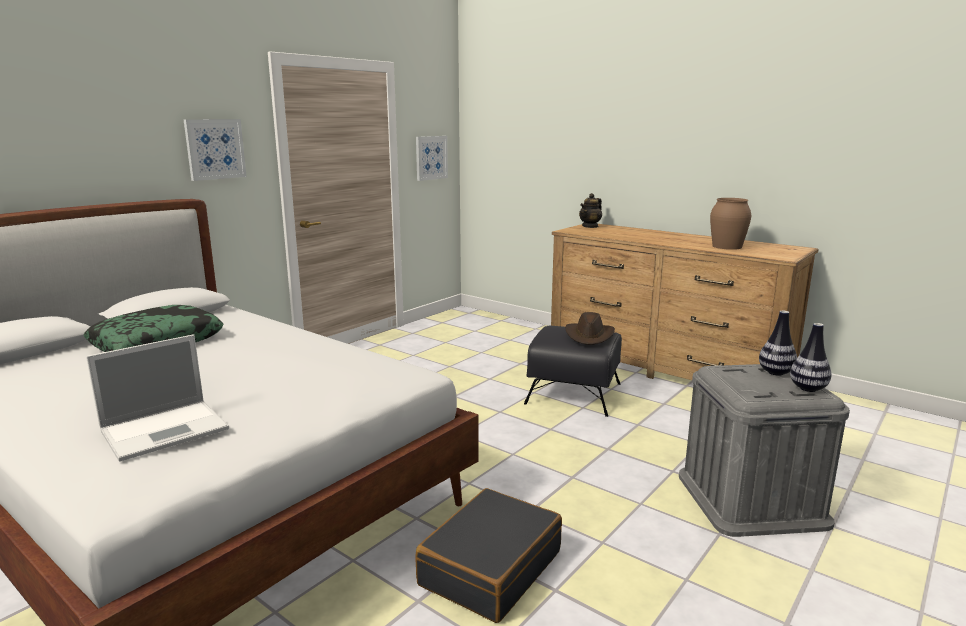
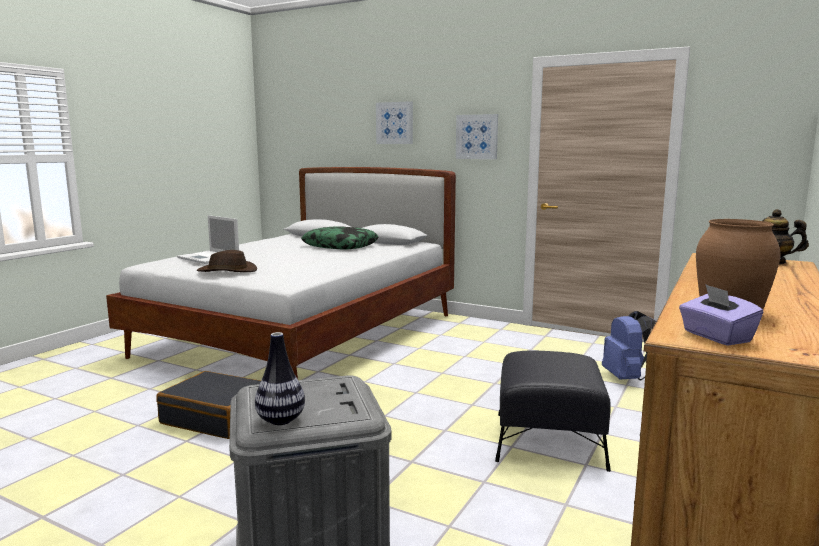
camera: 80 degrees right, 5 degrees down
(431, 157) = (744, 157): picture -> picture (394, 123)
(468, 349) = (627, 378): none -> blue backpack
(589, 335) = (551, 369): brown hat -> brown hat (227, 271)
(775, 372) = (335, 408): vase -> none
(778, 253) = (716, 337): none -> purple tissue box

